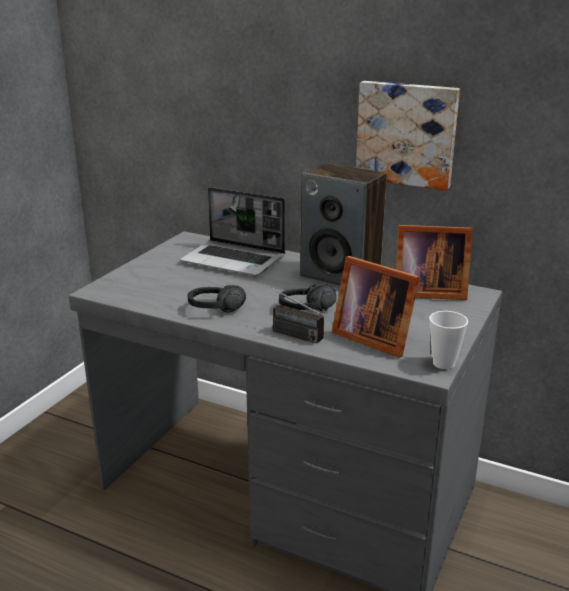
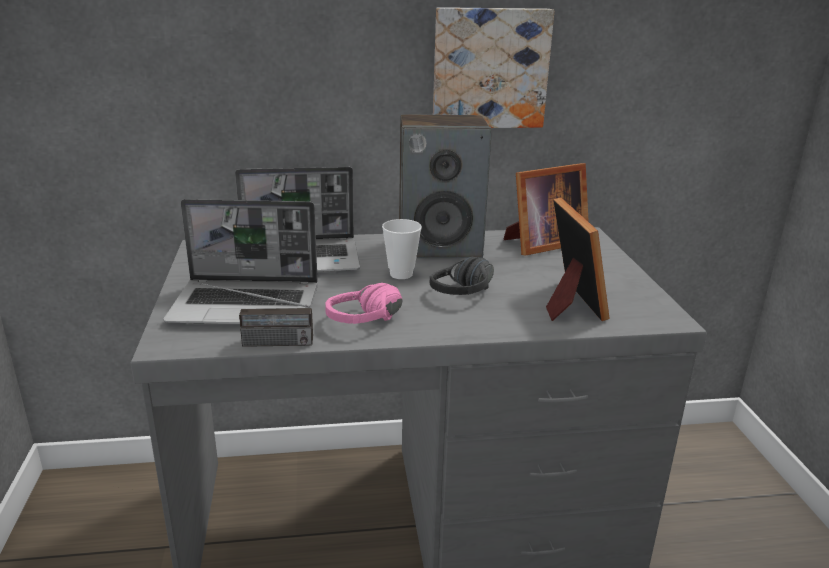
camera: 35 degrees left, 0 degrees up
(164, 281) = (247, 305): none -> laptop
(216, 312) = (371, 324): black headphones -> pink headphones
(285, 332) = (479, 323): radio -> radio (258, 343)
(372, 337) = (568, 302): picture frame -> picture frame turned 105 degrees counterclockwise
(443, 363) = (665, 308): cup -> cup (401, 274)

